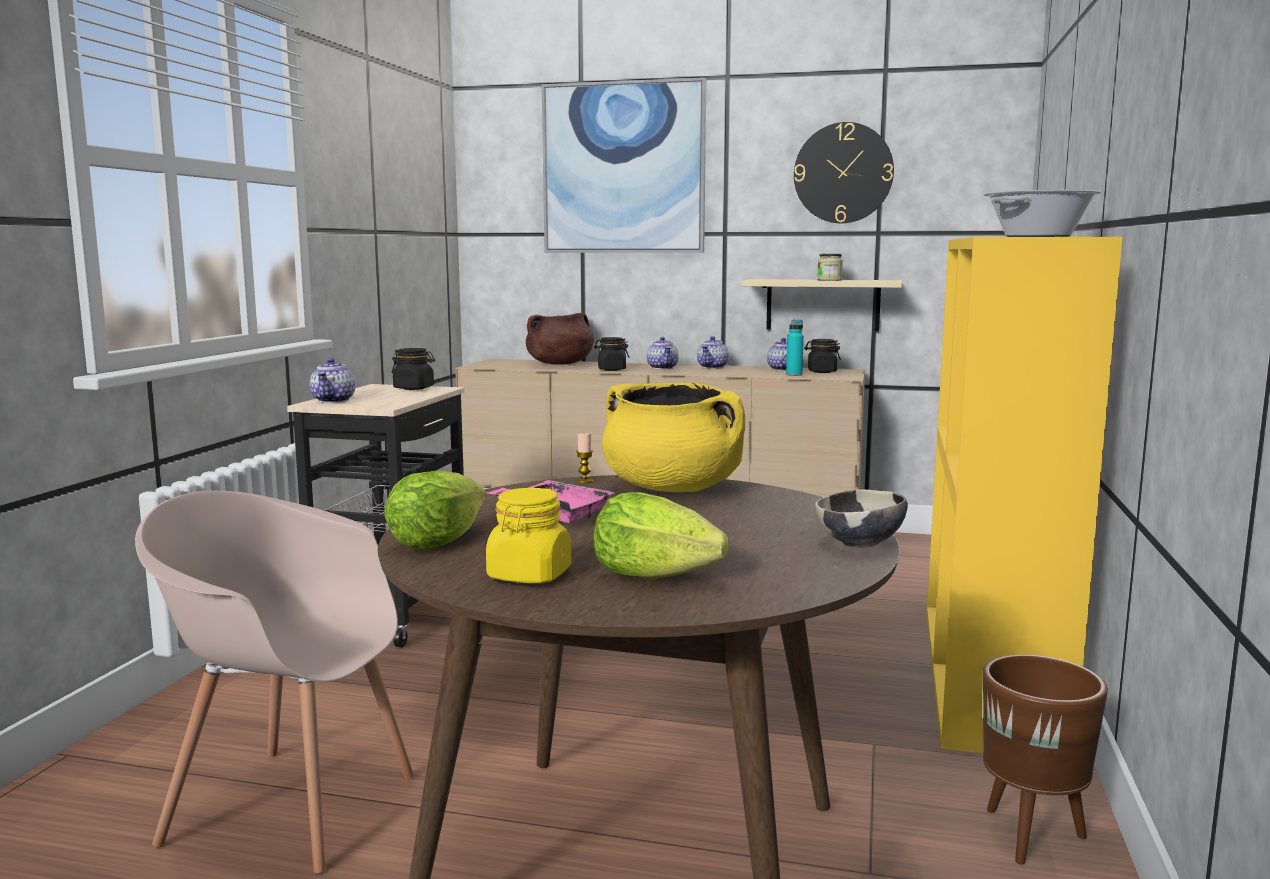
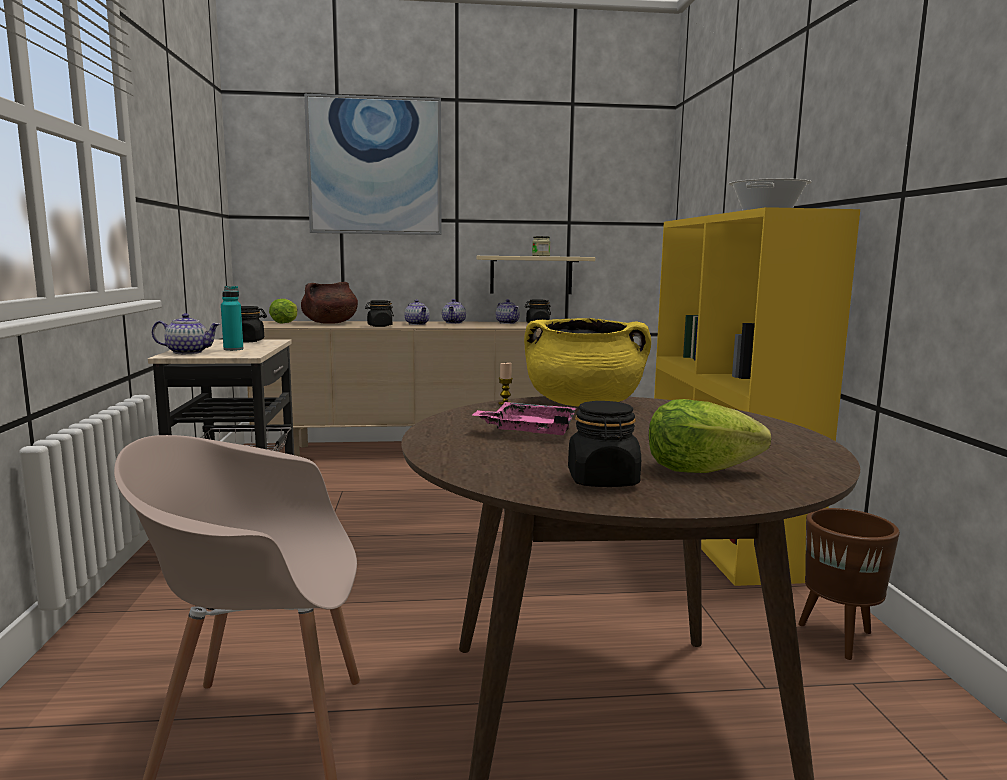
camera: 20 degrees left, 0 degrees up
(334, 400) = (188, 352): teapot -> teapot turned 75 degrees counterclockwise
(436, 542) = (471, 461): lettuce -> lettuce (284, 322)
(529, 575) = (603, 480): yellow jar -> black jar
(794, 375) = (522, 326): turquoise bottle -> turquoise bottle (233, 349)
(843, 173) = (544, 177): wall clock -> none
(860, 544) = (792, 433): bowl -> none

